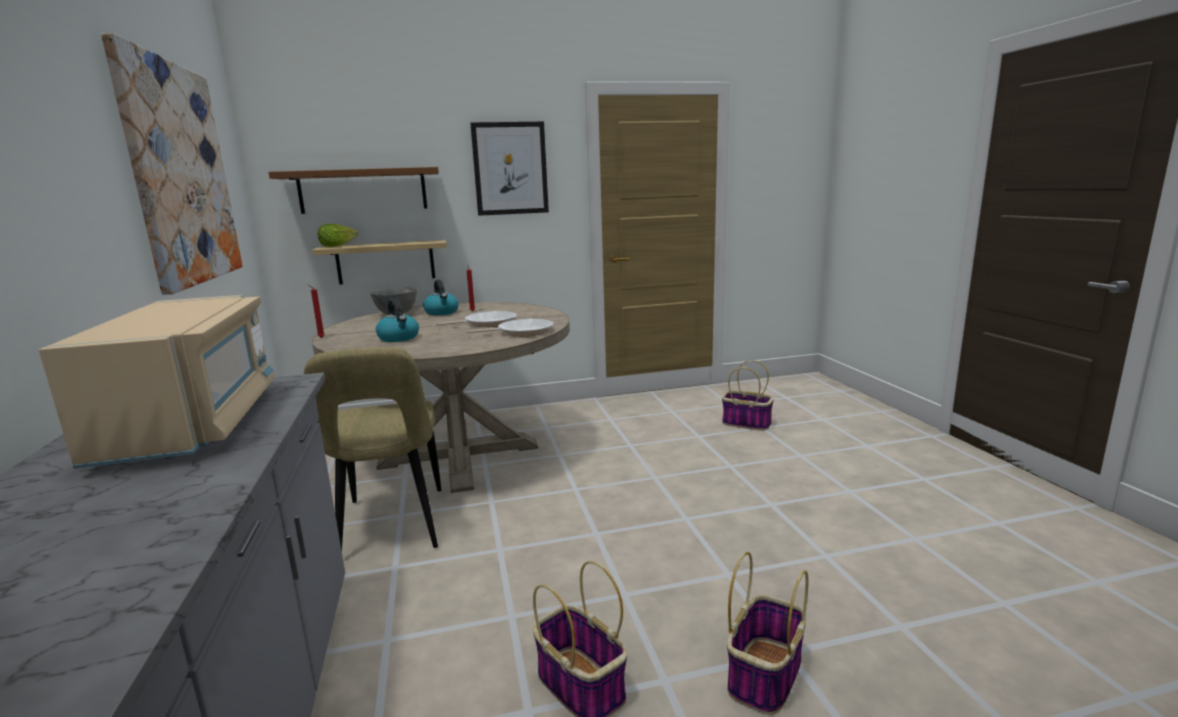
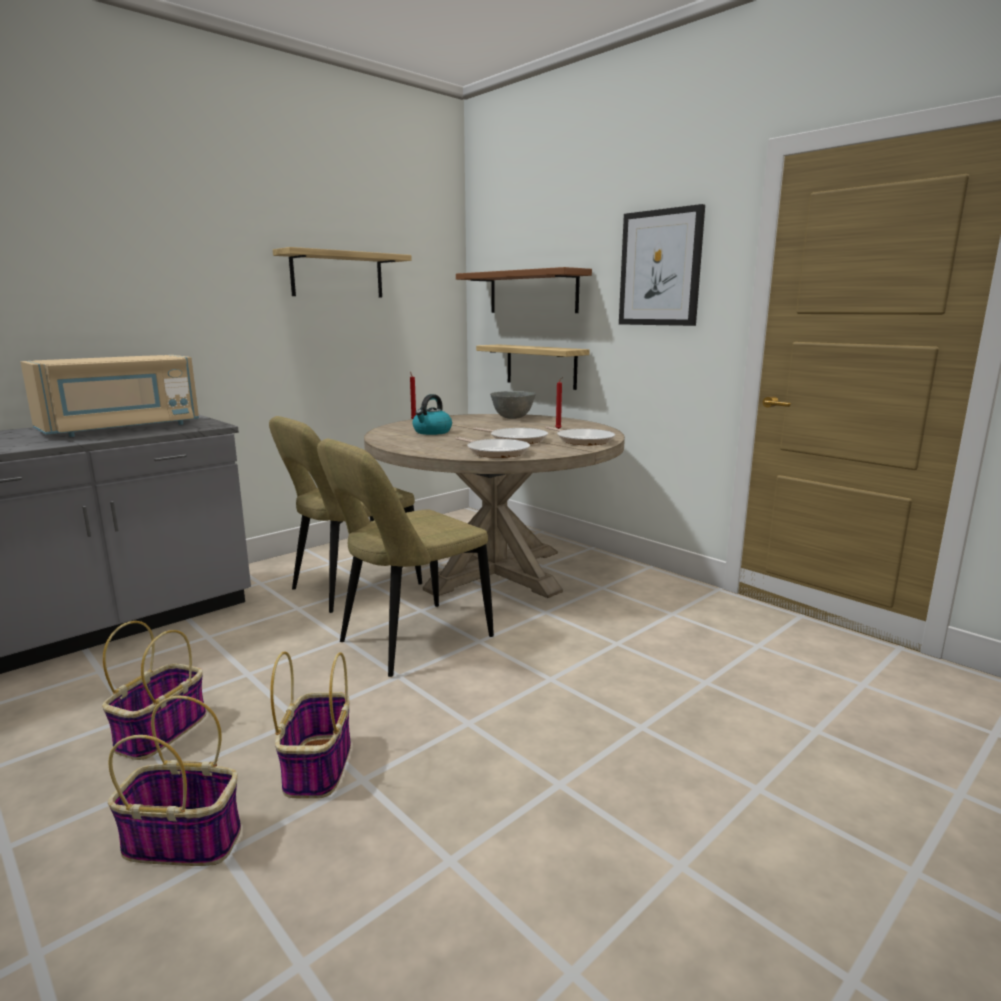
camera: 60 degrees right, 0 degrees up
(181, 174) = (337, 275): picture -> shelf
(337, 246) = (503, 345): lettuce -> none
(442, 312) = (538, 424): kettle -> none
(525, 312) = (583, 440): none -> frying pan
(542, 517) = (409, 641): none -> beige chair
(745, 423) = (807, 712): basket -> basket (318, 766)

